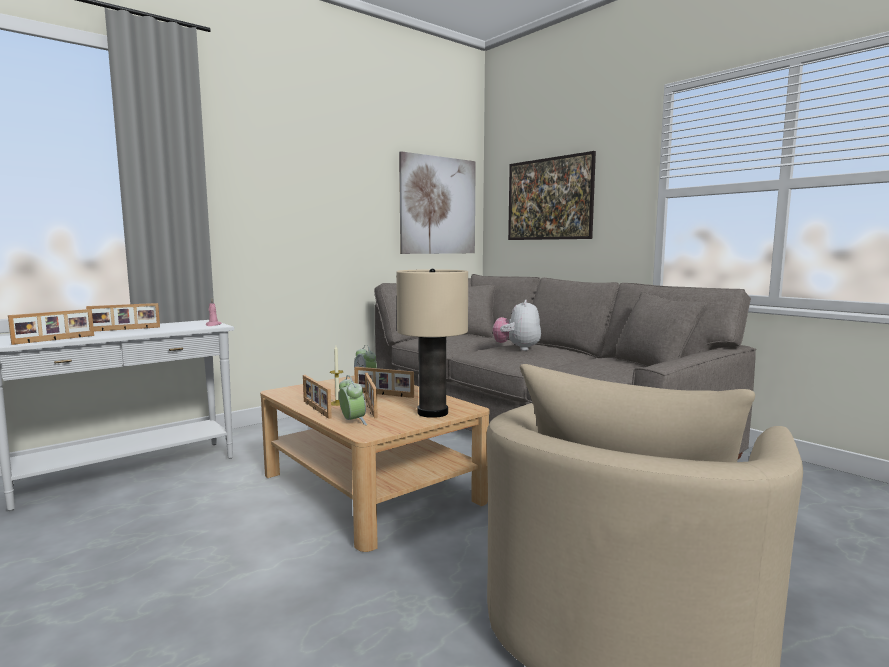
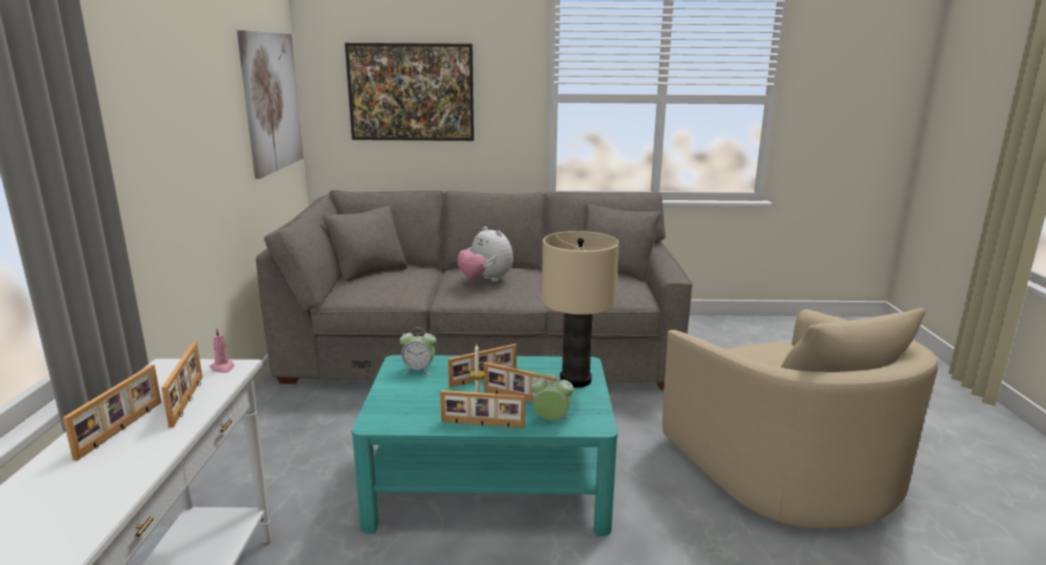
camera: 50 degrees left, 10 degrees up
(55, 340) = (116, 498): picture frame -> picture frame (188, 400)
(370, 487) = (490, 481): beige coffee table -> turquoise coffee table

